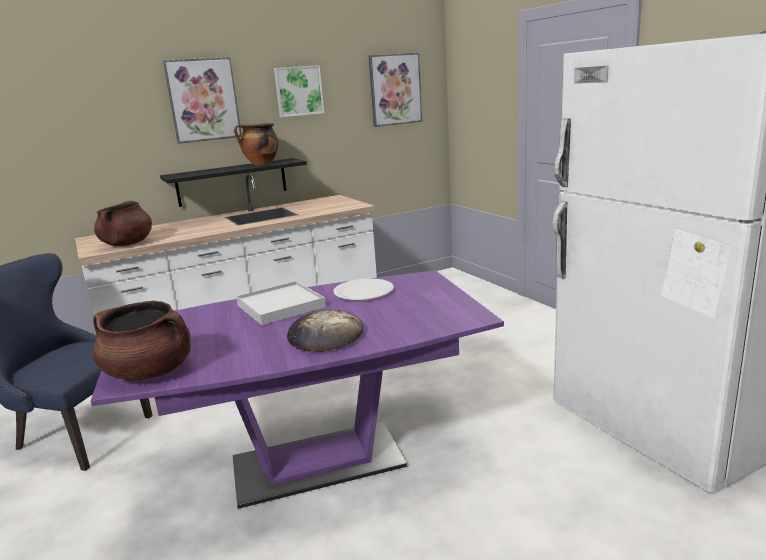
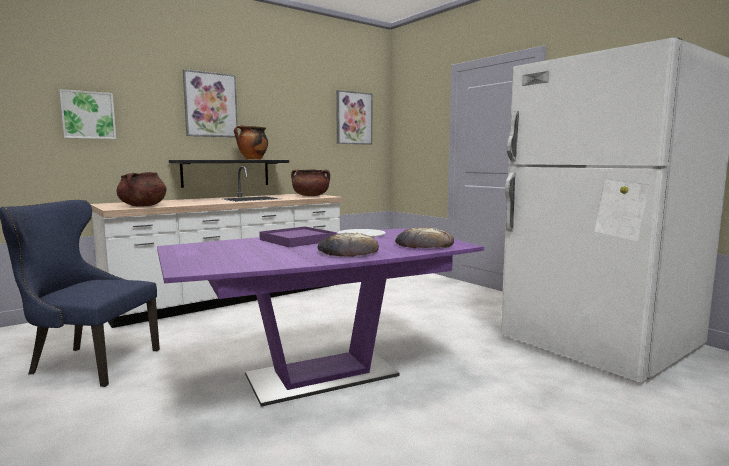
camera: 10 degrees left, 10 degrees down
(150, 372) = (208, 265): brown cooking pot -> brown cooking pot (311, 196)
(281, 306) = (298, 240): white tray -> purple tray
(298, 91) = (283, 109): picture -> picture (88, 115)
(428, 317) = (424, 244): none -> bread

